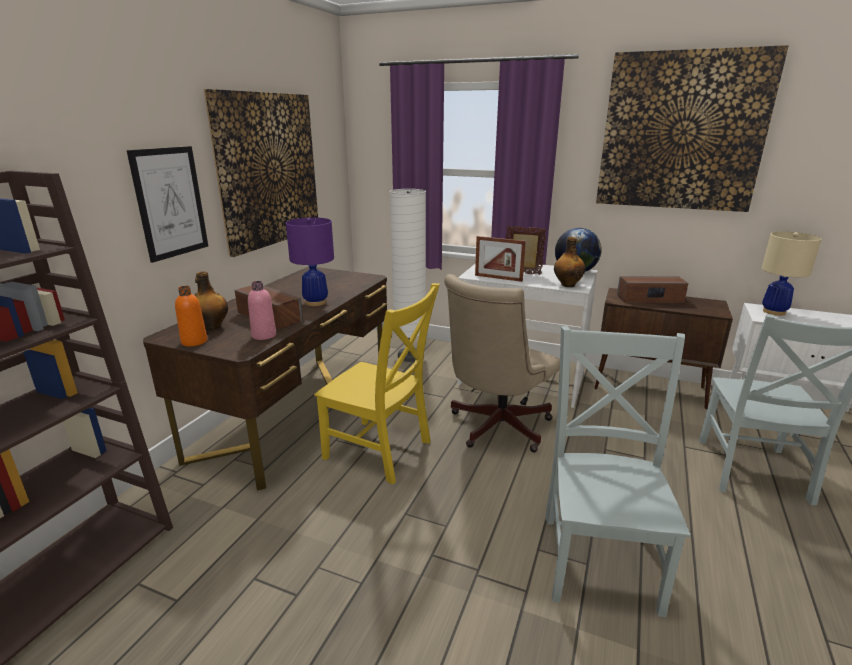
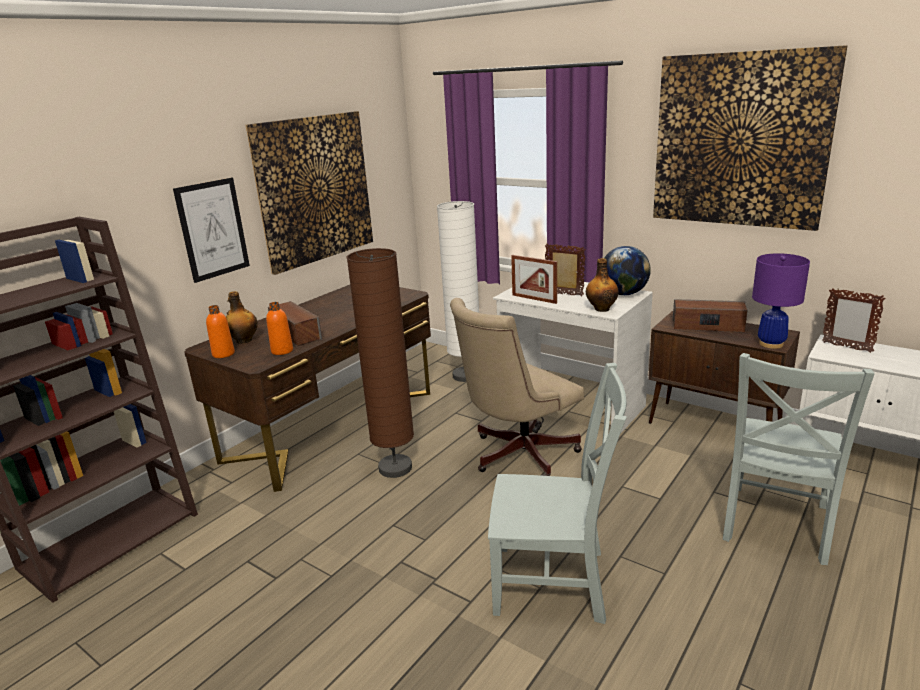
camera: 15 degrees right, 0 degrees up
(264, 335) = (282, 351): pink bottle -> orange bottle
(316, 302) = (345, 320): purple table lamp -> purple table lamp (771, 344)
(381, 451) = (395, 468): yellow chair -> brown floor lamp
(599, 557) = (555, 583): grey chair -> grey chair turned 75 degrees clockwise
(774, 312) = (846, 347): beige table lamp -> picture frame

